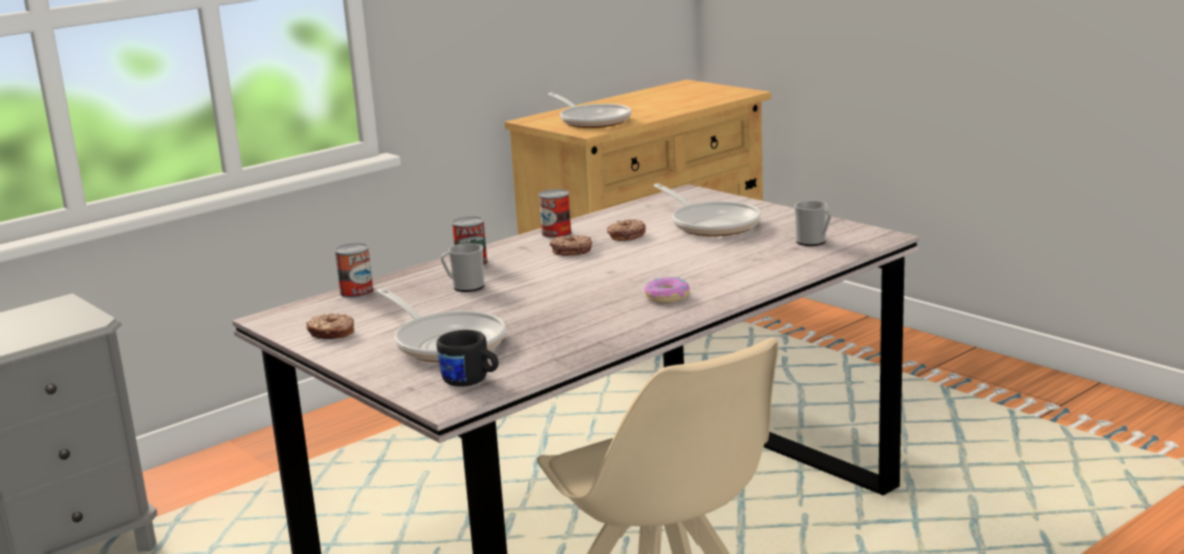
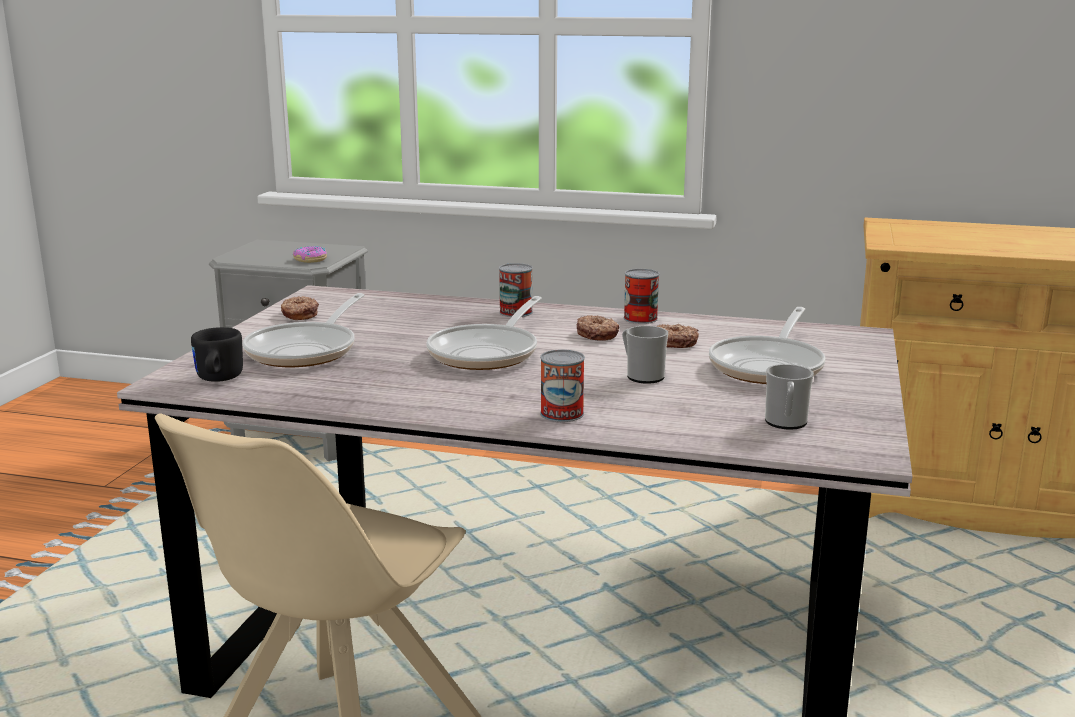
camera: 55 degrees right, 0 degrees up
(356, 292) = (401, 299): can -> can (562, 413)
(464, 287) = (451, 324): mug -> mug (642, 376)
(592, 121) = (931, 238): frying pan -> frying pan (488, 353)
(667, 297) = (508, 398): donut -> donut (310, 259)

